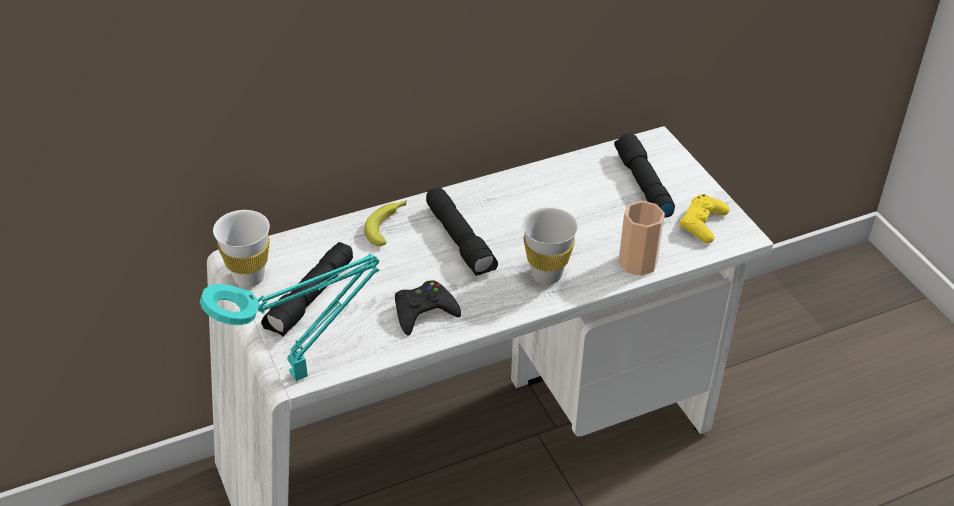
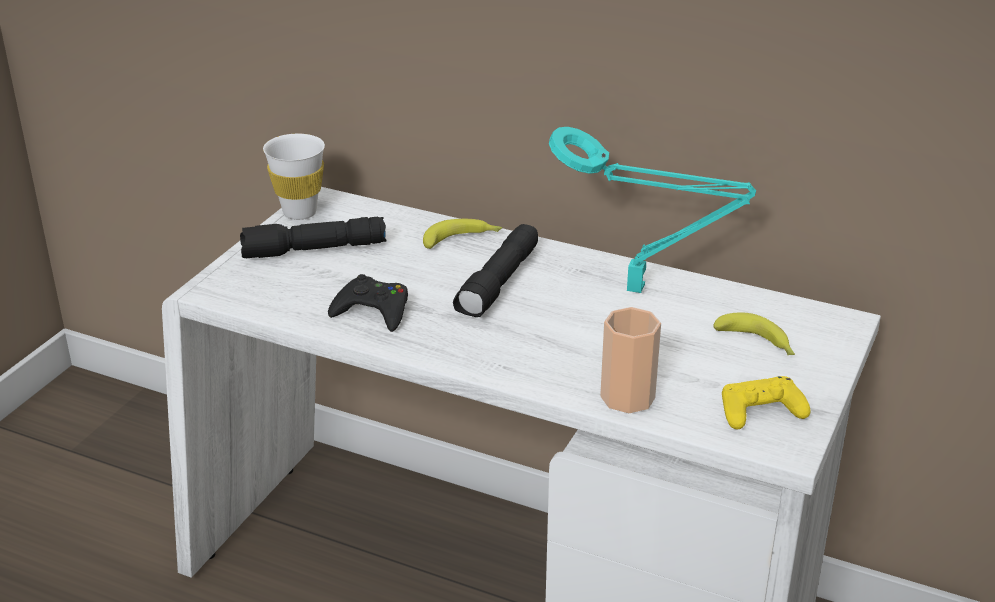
camera: 50 degrees right, 10 degrees down
(304, 373) = (216, 291): turquoise table lamp -> turquoise table lamp (642, 290)
(546, 275) = (523, 351): white cup -> none
(642, 184) = (757, 344): black flashlight -> banana

